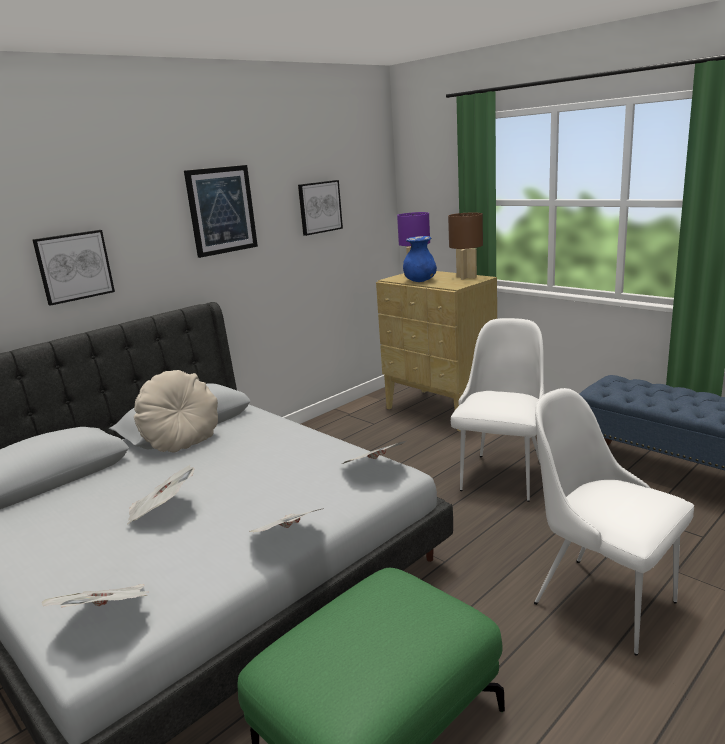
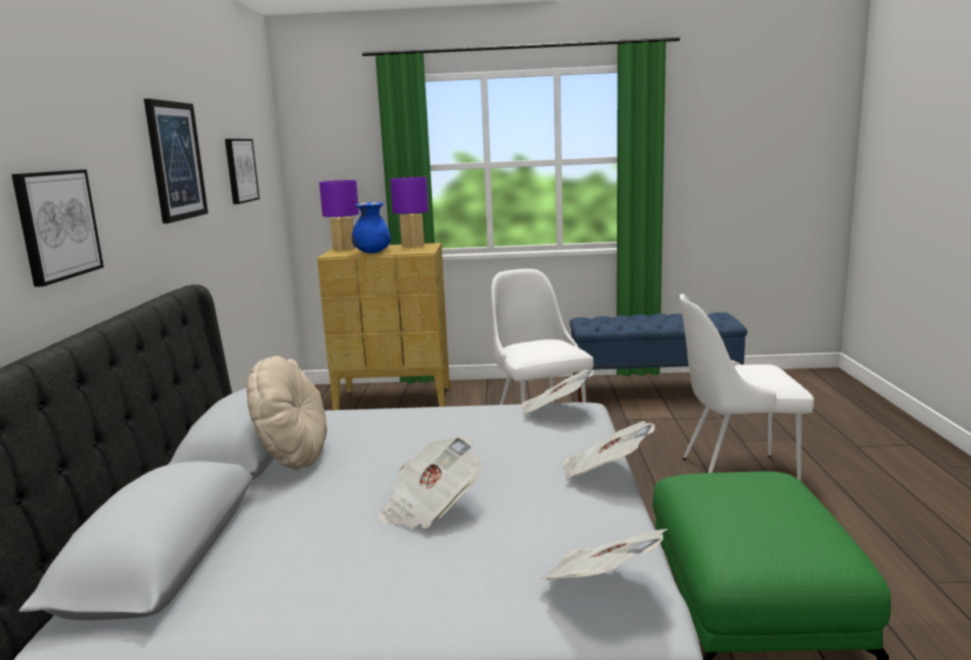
camera: 45 degrees left, 5 degrees down
(466, 277) = (412, 246): brown table lamp -> purple table lamp

